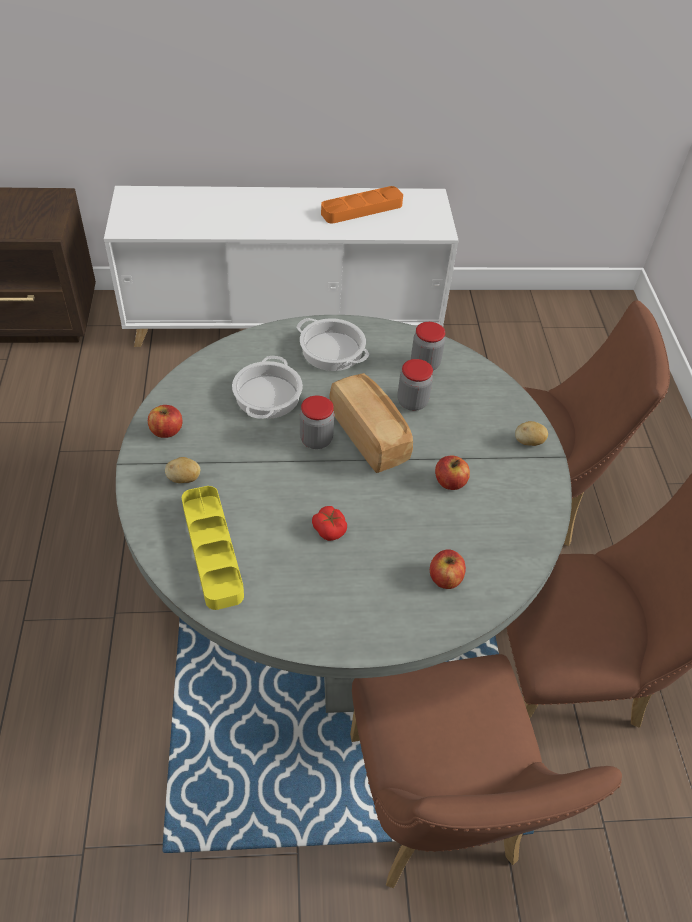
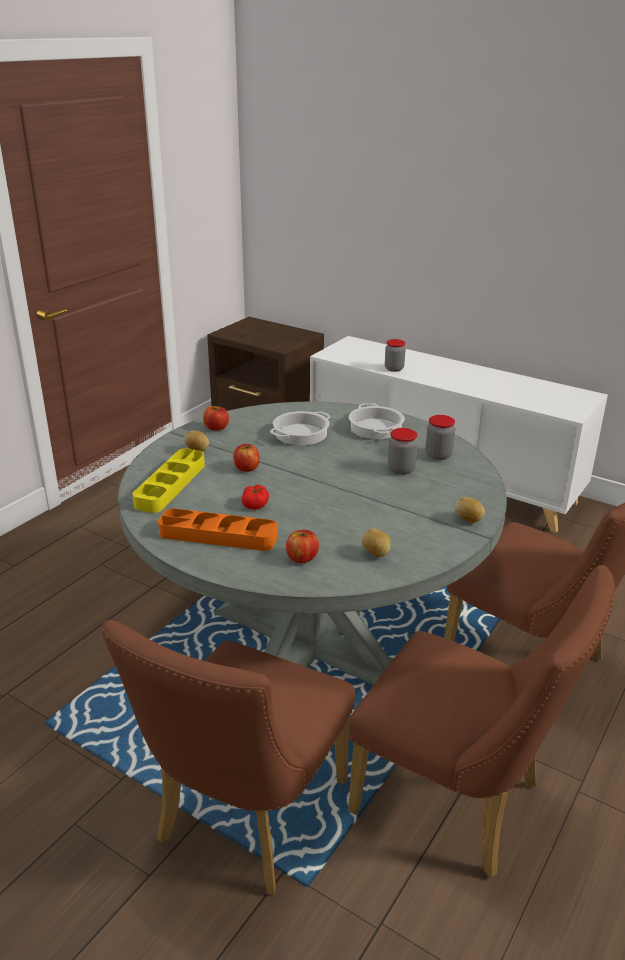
camera: 40 degrees right, 20 degrees down
(316, 439) = (305, 463): jar -> jar (394, 368)
(362, 209) = (517, 387): orange tray -> orange tray (218, 535)
(370, 436) = (346, 474): bread -> none
(450, 482) = (373, 516): apple -> apple (246, 468)
(499, 532) = (376, 554): none -> potato

